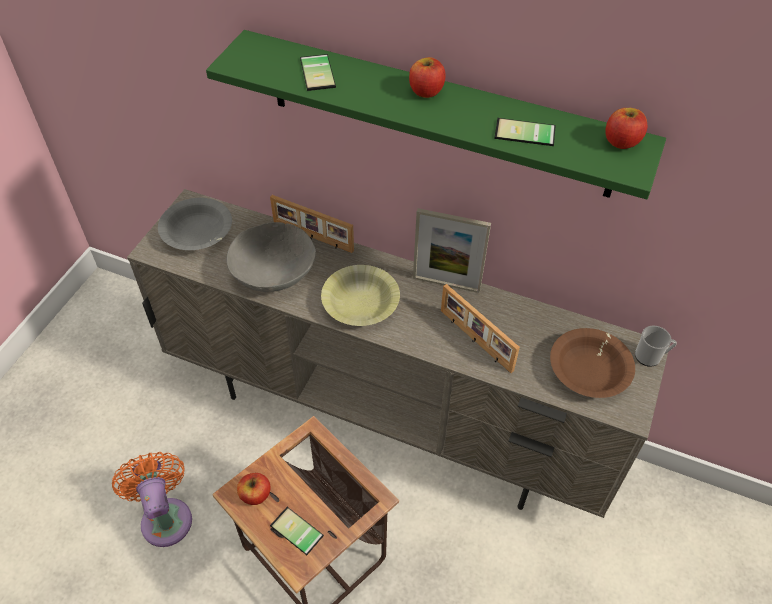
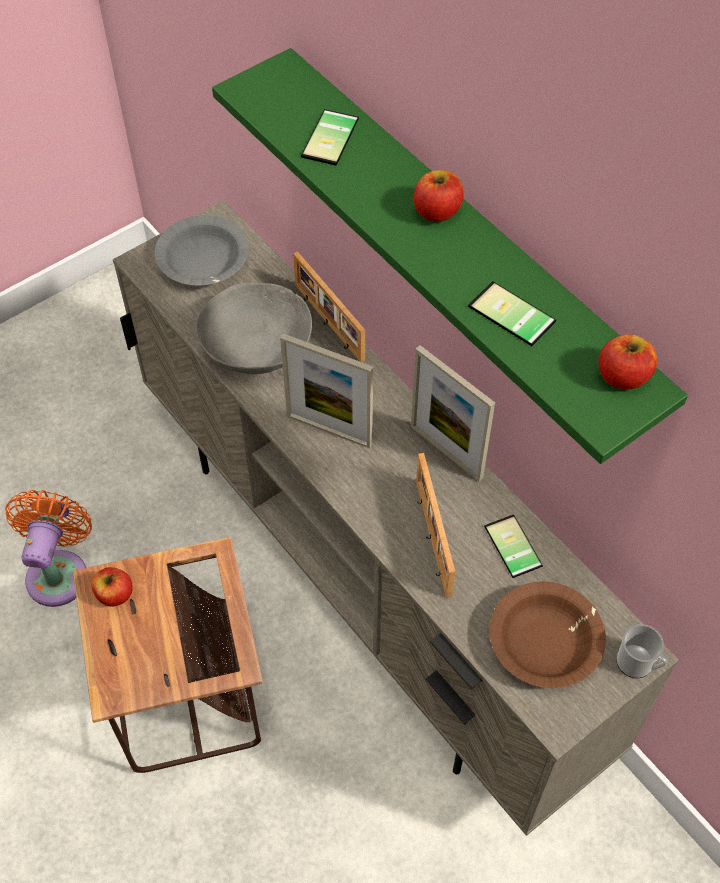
camera: 30 degrees right, 5 degrees up
(295, 533) = (129, 657): phone -> phone (509, 547)
(361, 303) = (329, 430): yellow bowl -> picture frame

